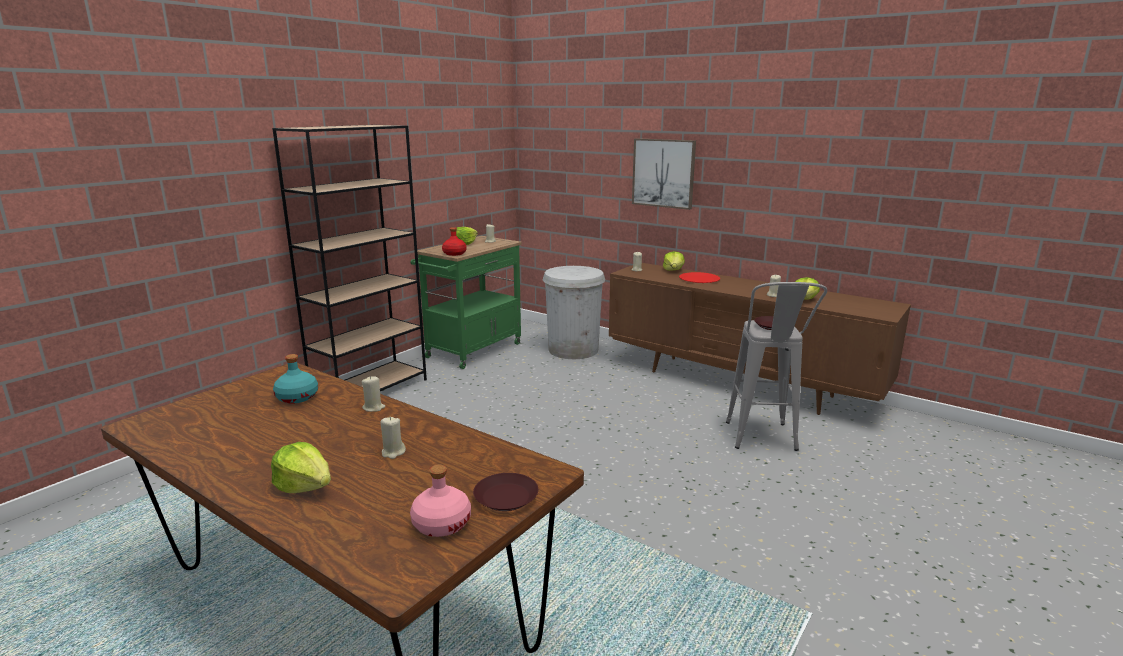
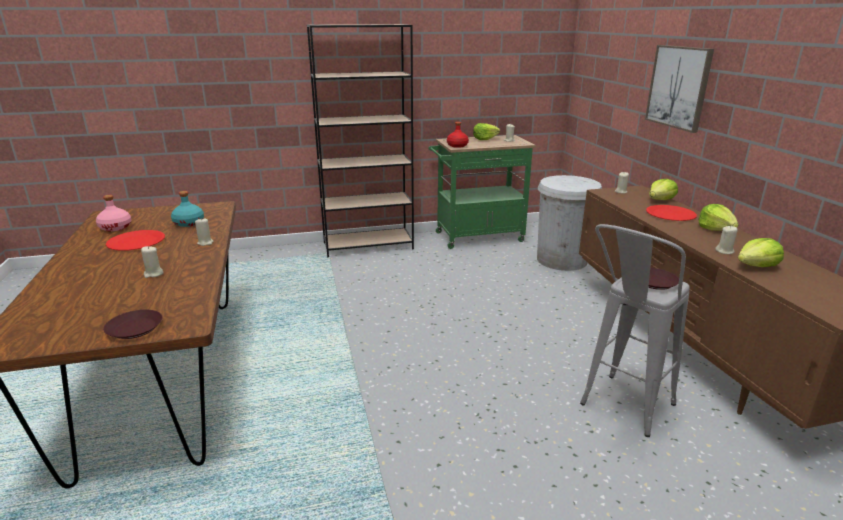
camera: 40 degrees right, 5 degrees up
(279, 435) = (136, 242): none -> red plate
(304, 486) = (83, 275): lettuce -> lettuce (716, 229)
(441, 524) = (77, 327): pink bottle -> pink bottle (115, 227)

